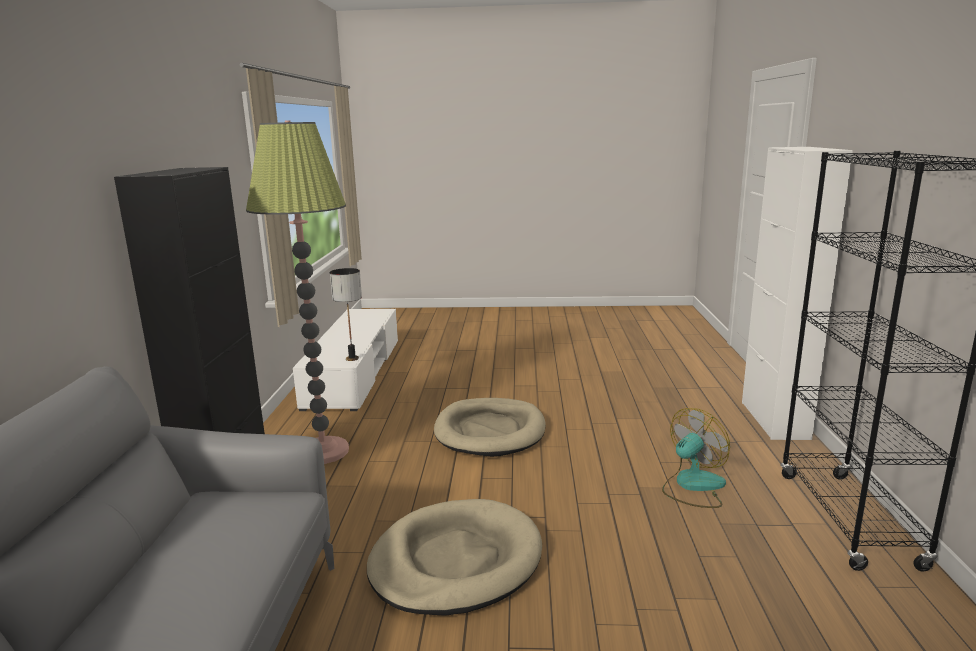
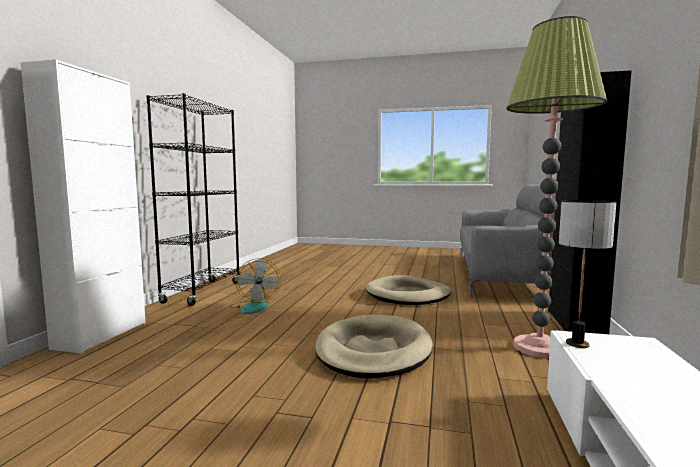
camera: 170 degrees left, 10 degrees down
(692, 486) = (254, 307): fan -> fan turned 75 degrees counterclockwise

